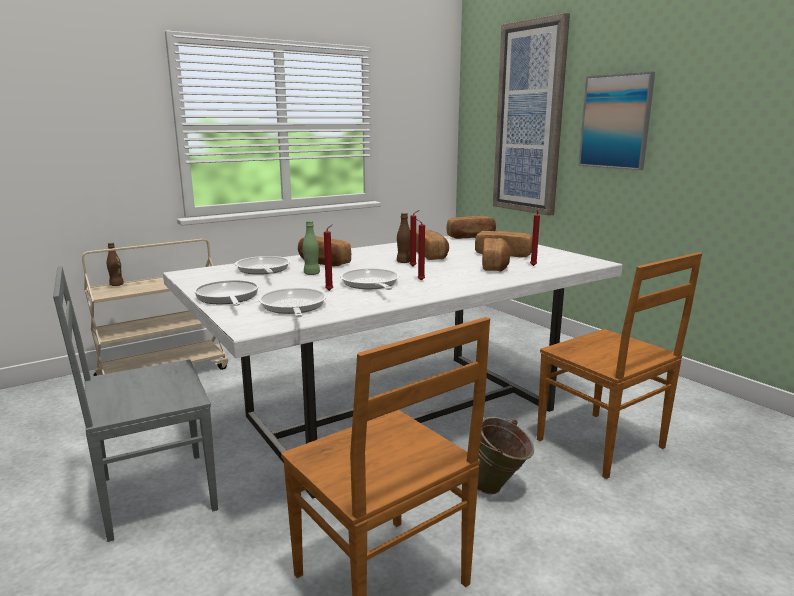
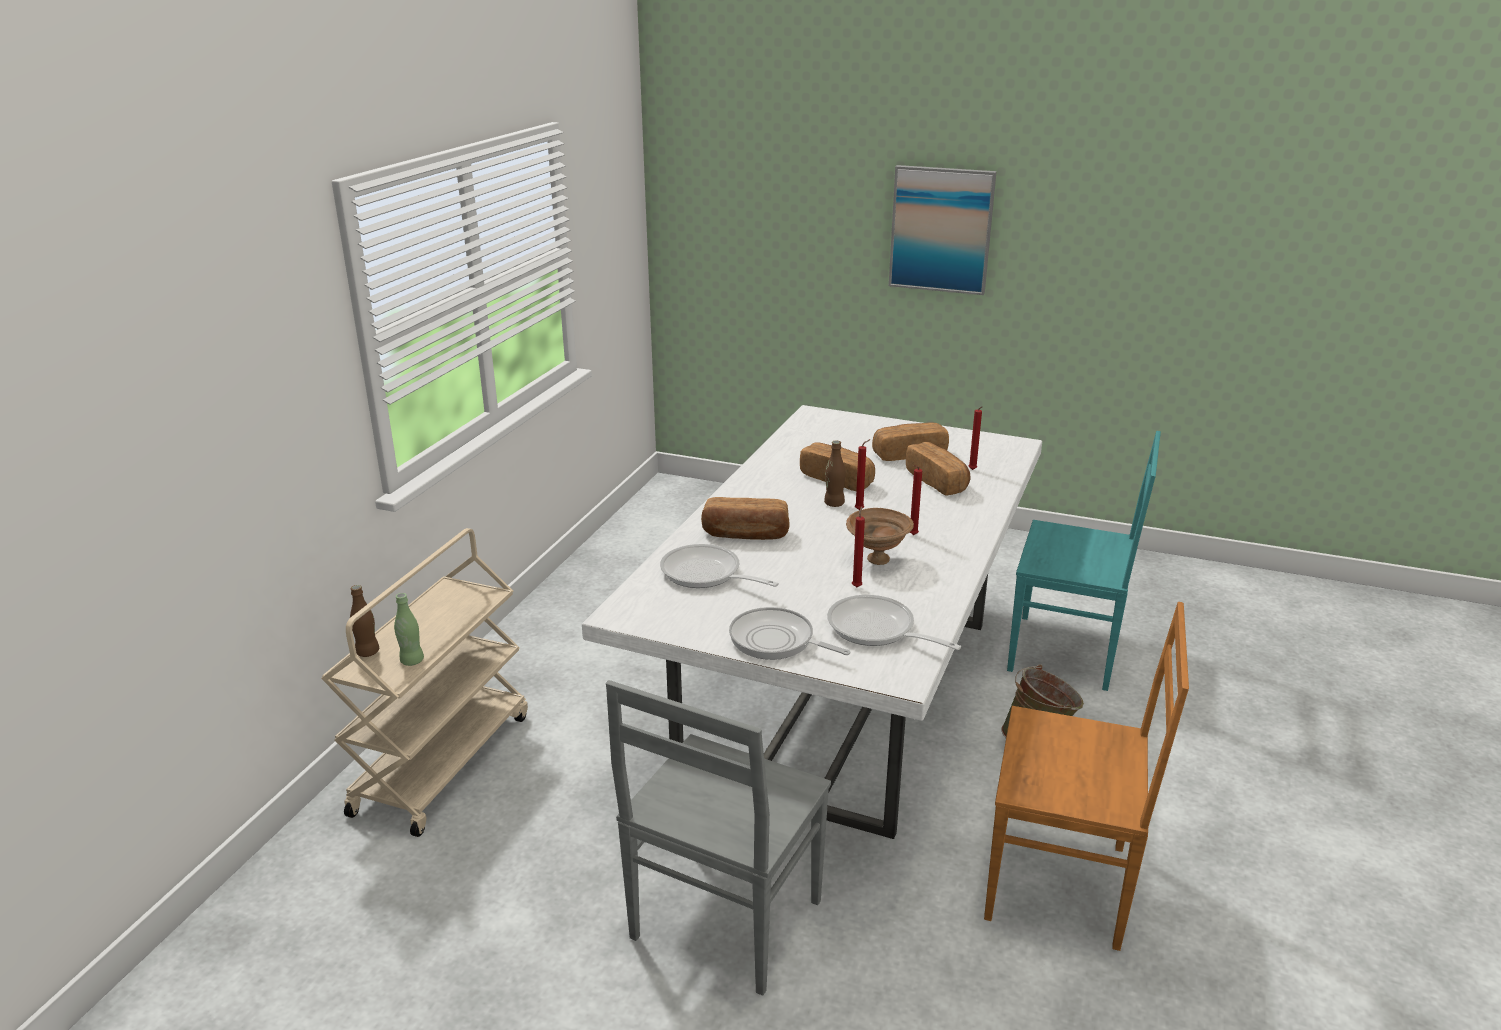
camera: 35 degrees left, 10 degrees up
(311, 274) = (777, 562): green bottle -> green bottle (412, 661)
(370, 284) = (877, 560): frying pan -> brown bowl
(471, 237) = (813, 423): bread -> none
(529, 119) = (794, 214): picture -> none
(603, 445) = (1067, 652): brown chair -> turquoise chair

